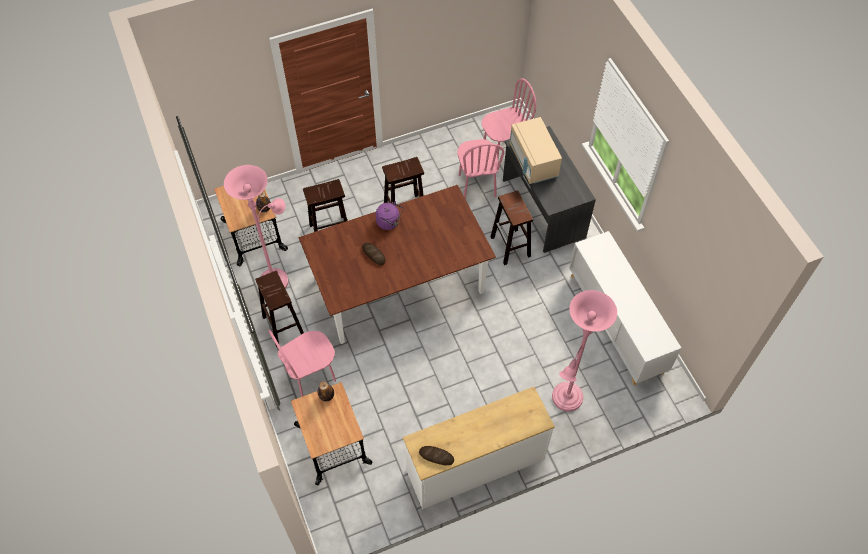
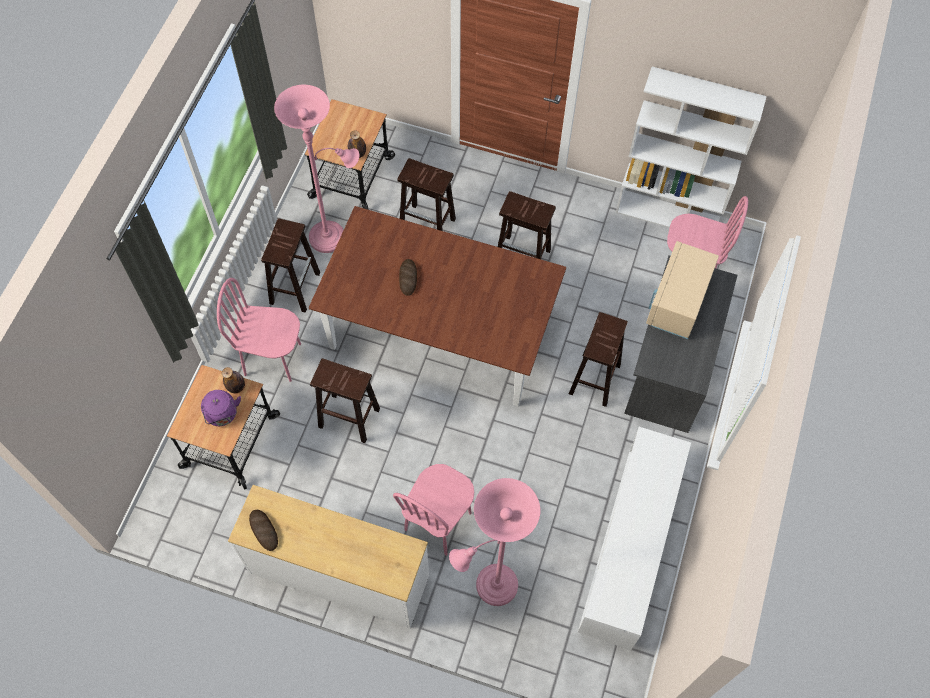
camera: 40 degrees right, 5 degrees up
(389, 222) = (456, 256): purple kettle -> purple kettle (222, 415)
(392, 374) = (348, 418): none -> brown stool
(463, 129) = (668, 214): none -> white bookcase
(476, 185) = (622, 286): pink chair -> pink chair (438, 522)

